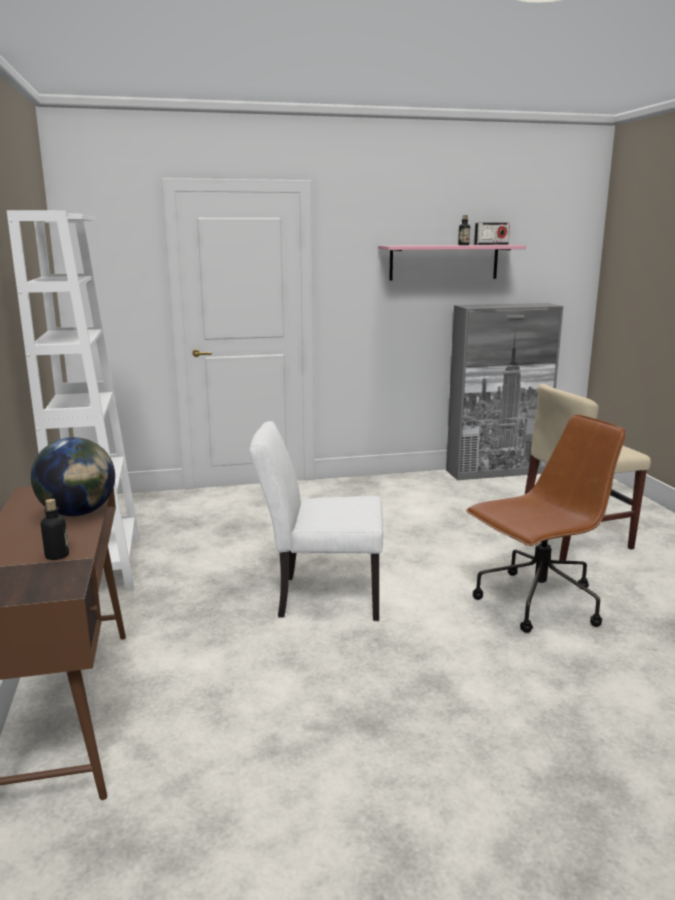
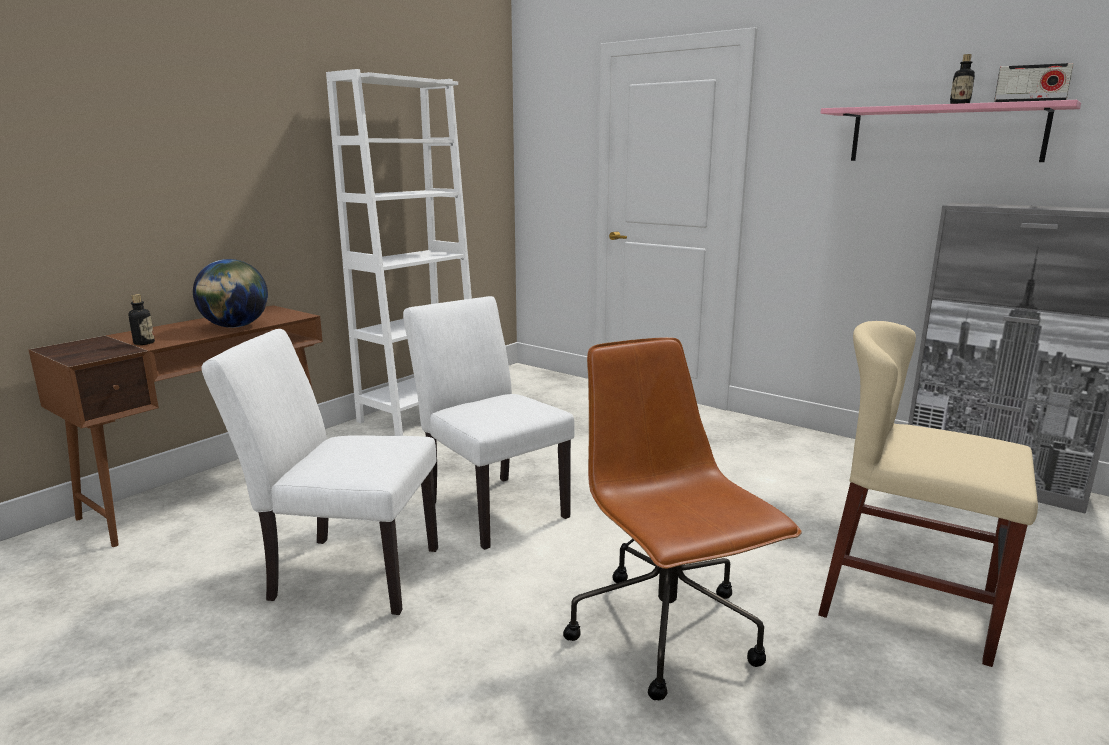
camera: 50 degrees right, 0 degrees up
(335, 683) = (343, 572): none -> white chair
(537, 603) = (667, 633): brown office chair -> brown office chair turned 135 degrees counterclockwise

